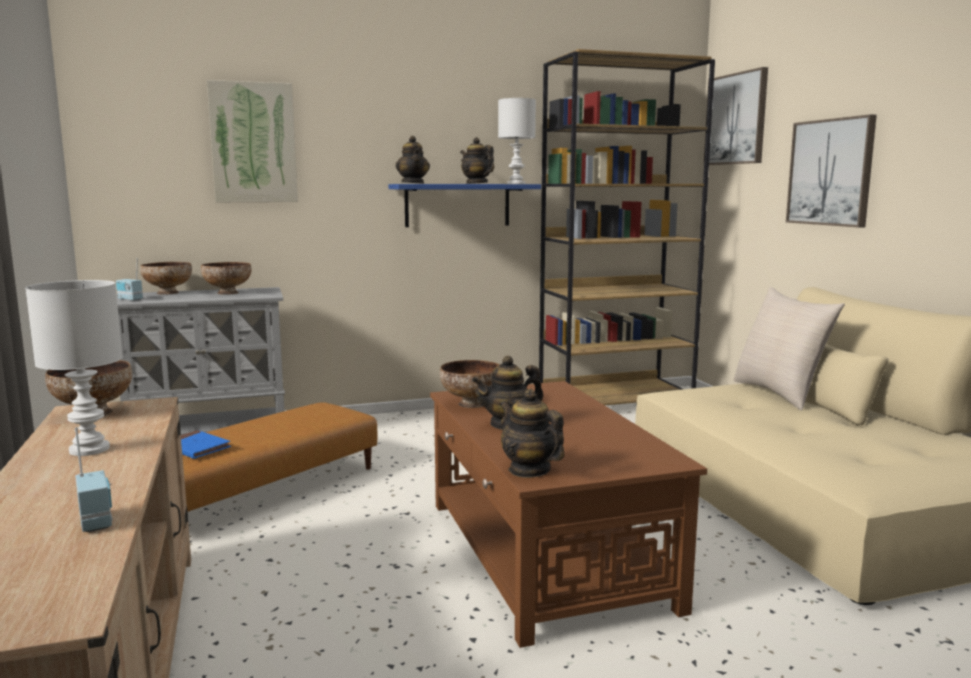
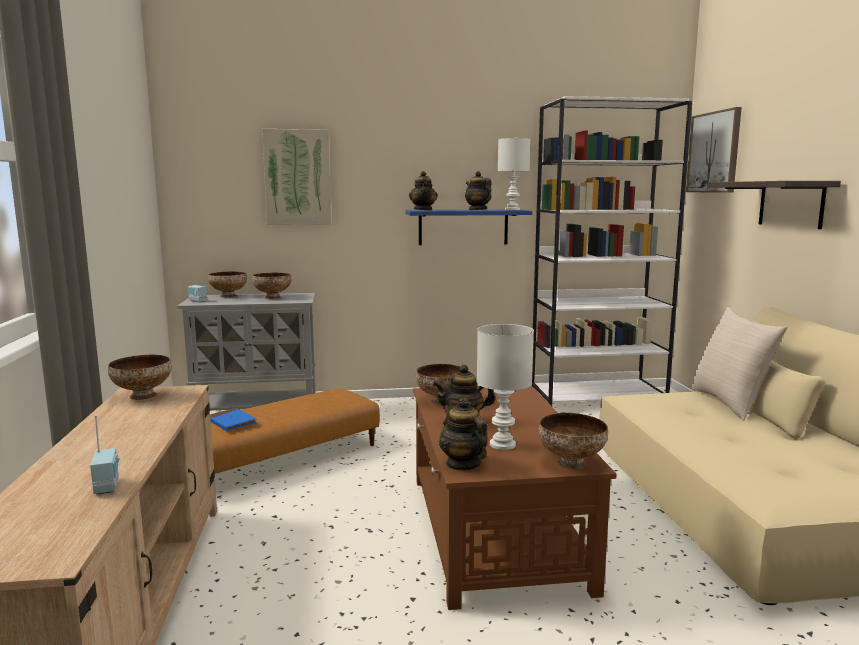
camera: 10 degrees right, 0 degrees up
(88, 450) = (126, 426): white table lamp -> white table lamp (502, 445)
(615, 403) = (597, 399): brown bookcase -> white bookcase
(651, 460) = (570, 462): none -> bowl
(830, 172) = (791, 204): picture -> shelf

